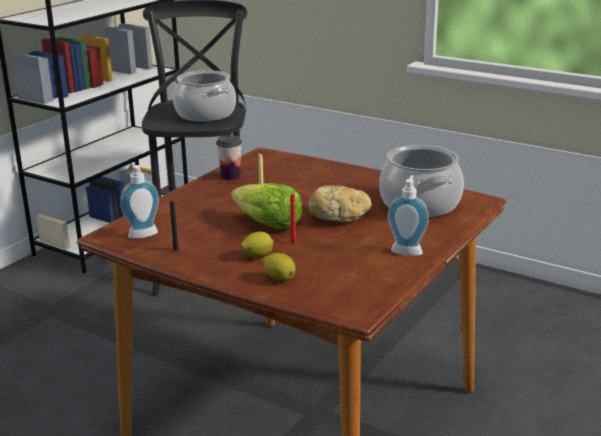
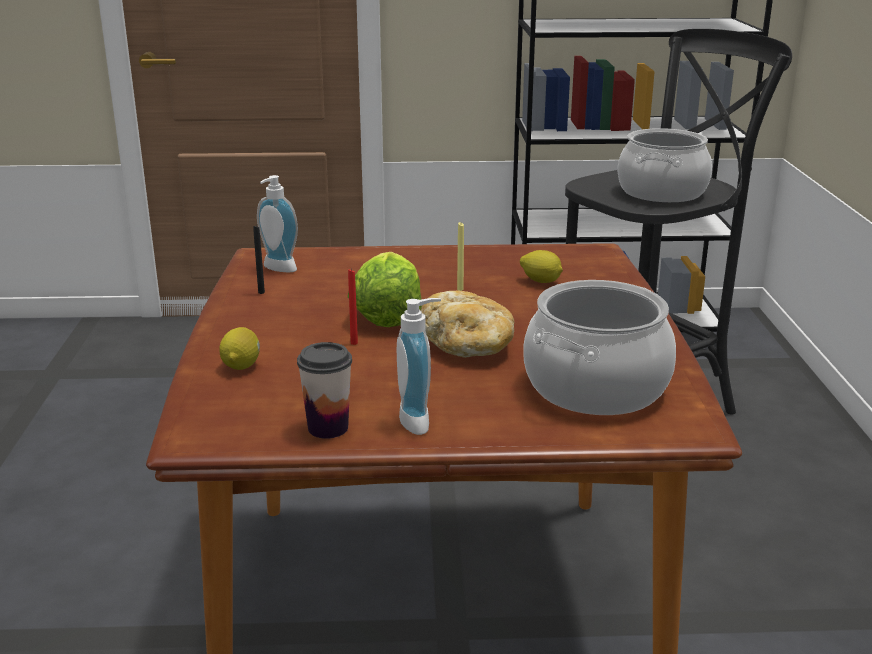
camera: 55 degrees right, 0 degrees up
(230, 176) = (496, 257): cup -> cup (328, 428)
(257, 256) = (290, 336): lemon -> lemon (541, 281)

